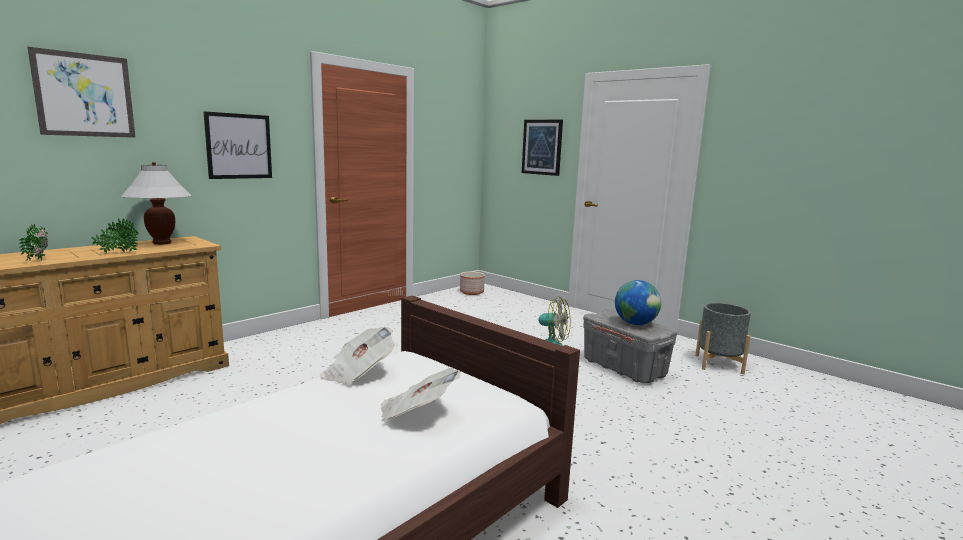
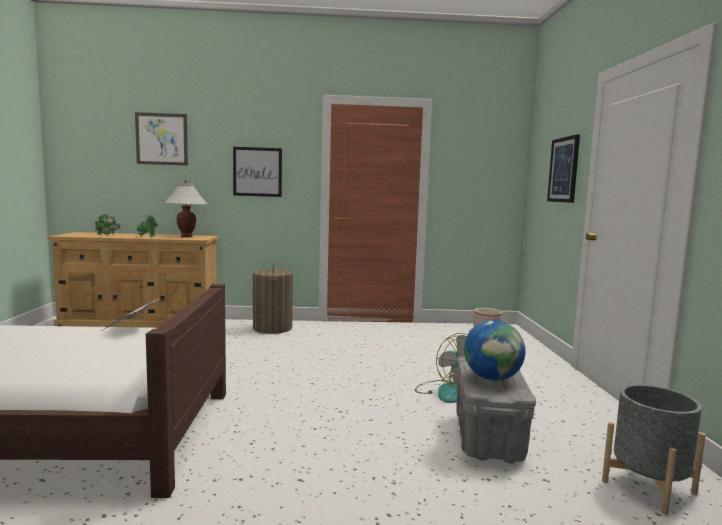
camera: 45 degrees right, 5 degrees down
(293, 339) = (272, 328): none -> laundry basket
(416, 413) = (78, 357): newspaper -> none

